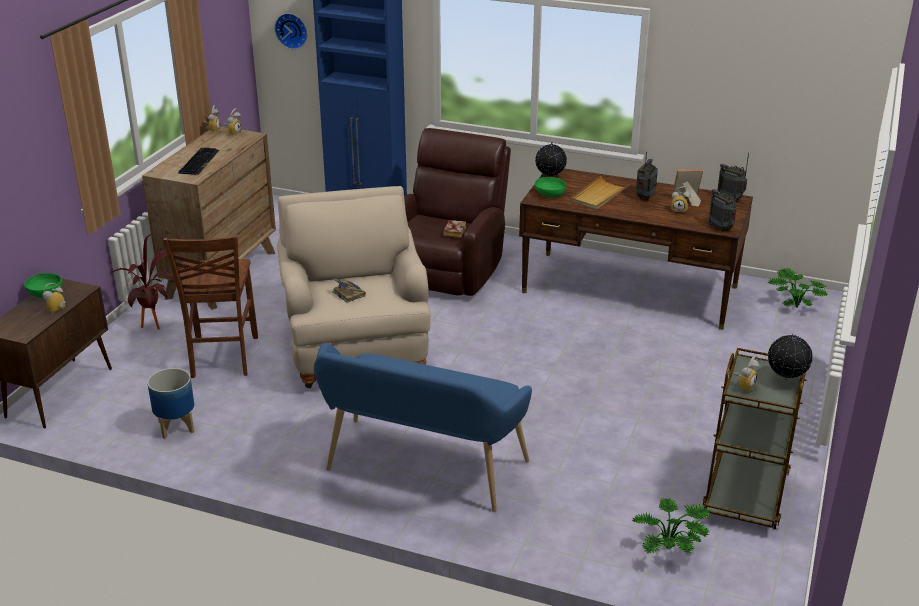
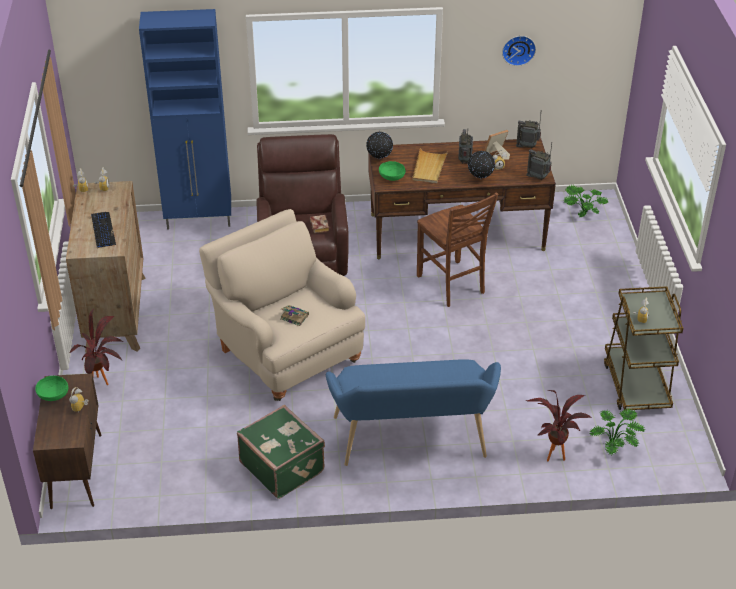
camera: 25 degrees left, 10 degrees up
(175, 427) = (200, 469): planter -> none
(222, 358) = (185, 395): brown chair -> brown chair (452, 285)
(260, 450) = (283, 466): none -> green suitcase
(292, 30) = (104, 70): wall clock -> wall clock (518, 49)
(582, 533) = (552, 452): none -> potted plant
(785, 379) = (661, 304): globe -> globe (480, 178)

